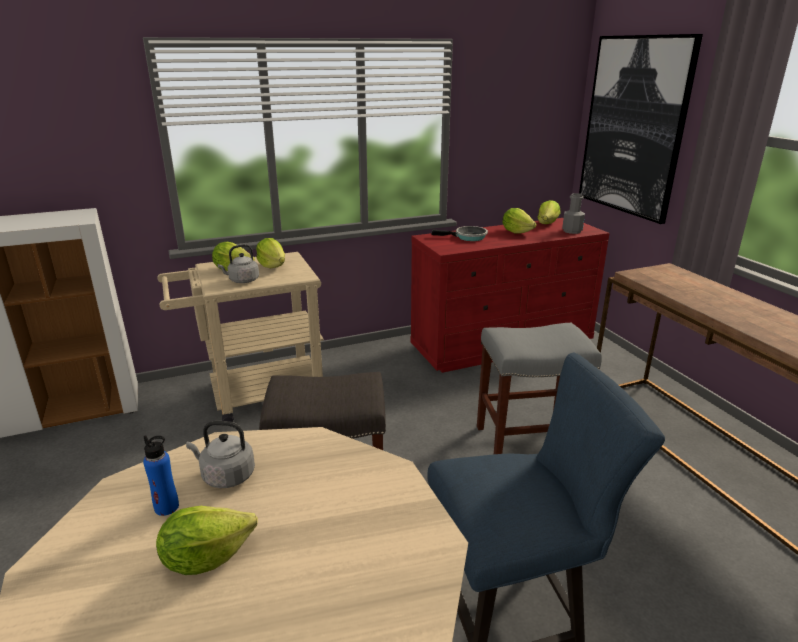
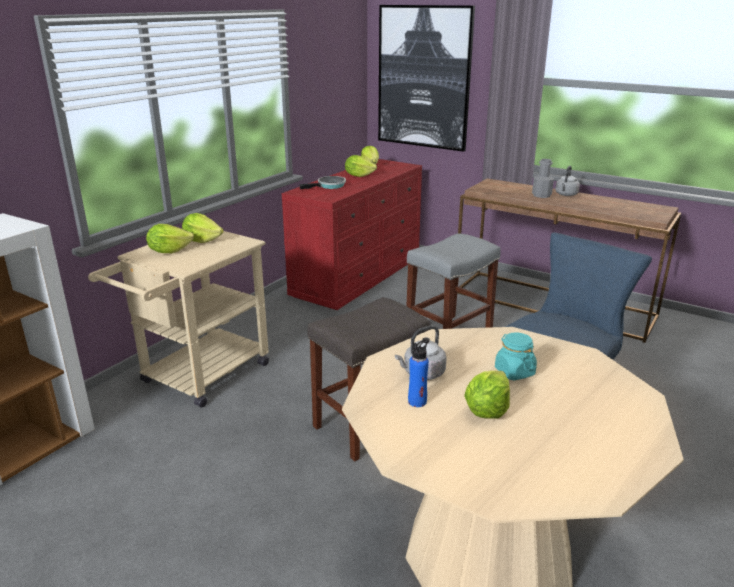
camera: 35 degrees left, 0 degrees up
(242, 281) = (198, 257): grey kettle -> grey kettle (566, 195)
(315, 523) = (514, 372): none -> turquoise jar
(572, 231) = (396, 168): grey bottle -> grey bottle (541, 195)

